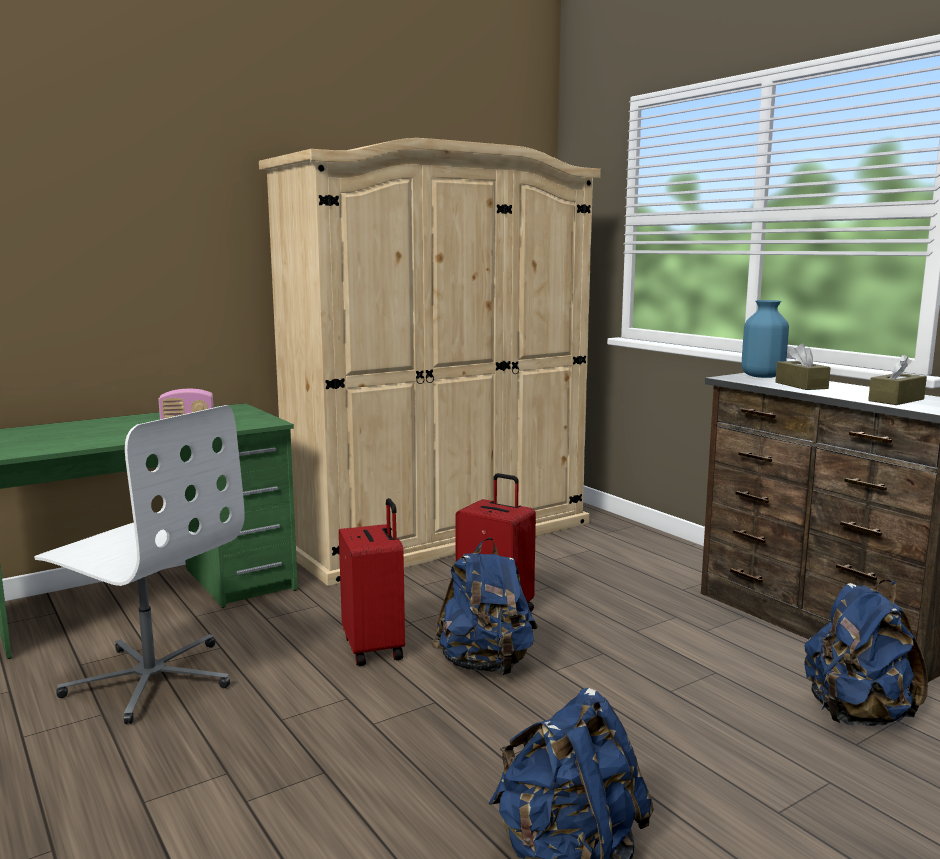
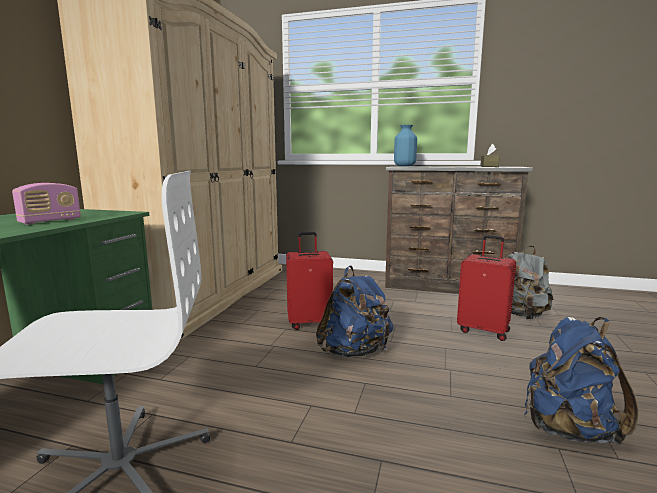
camera: 40 degrees left, 0 degrees up
(375, 648) = (275, 367): red suitcase -> red suitcase (484, 330)
(801, 385) = (435, 166): brown tissue box -> none
(857, 715) = (520, 315): blue backpack -> grey backpack

